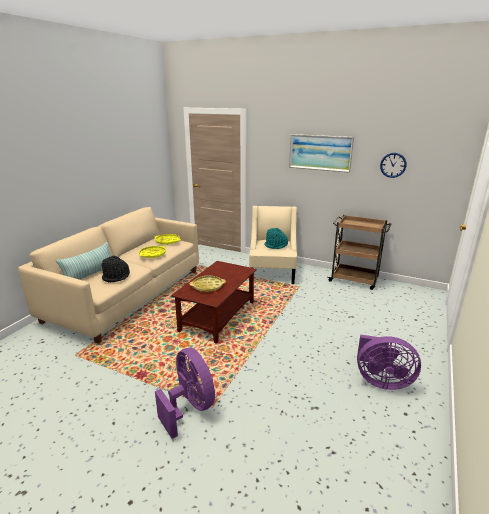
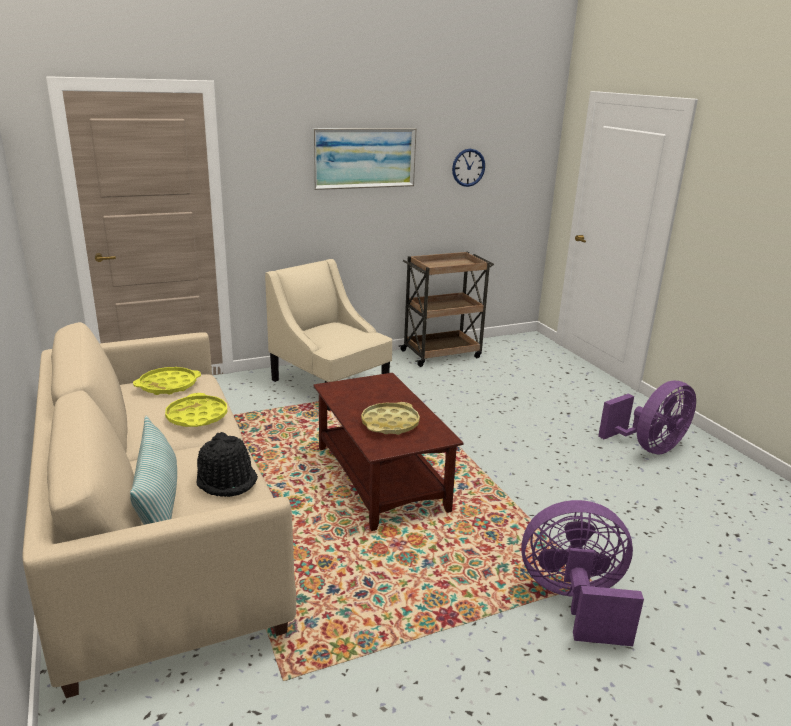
camera: 50 degrees left, 0 degrees up
(276, 245) = (345, 332): turquoise hat -> none

